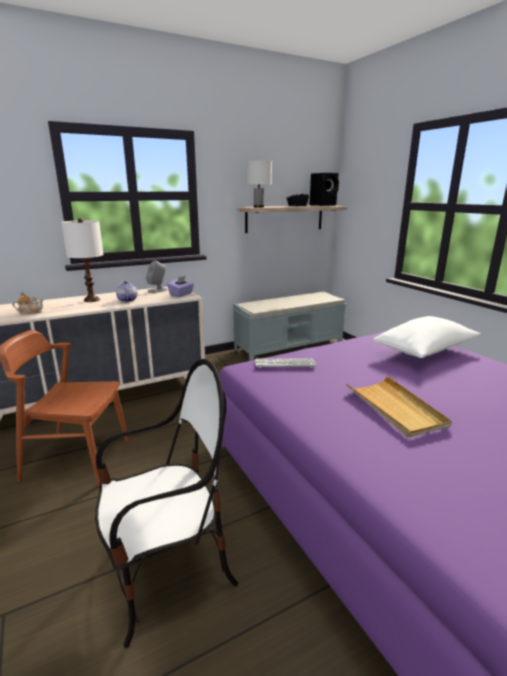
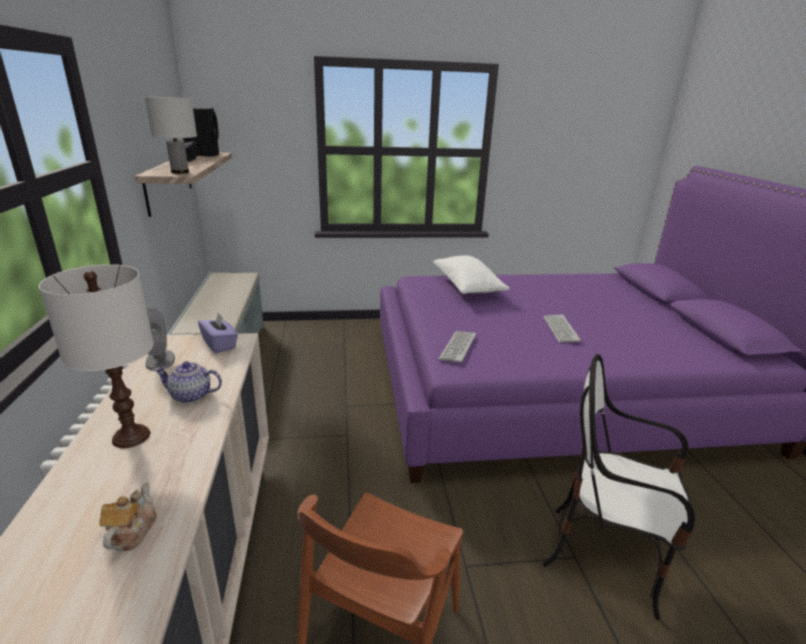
camera: 70 degrees left, 5 degrees up
(169, 575) = (605, 555): chair -> chair turned 60 degrees counterclockwise
(395, 408) = (560, 329): beige tray -> keyboard

